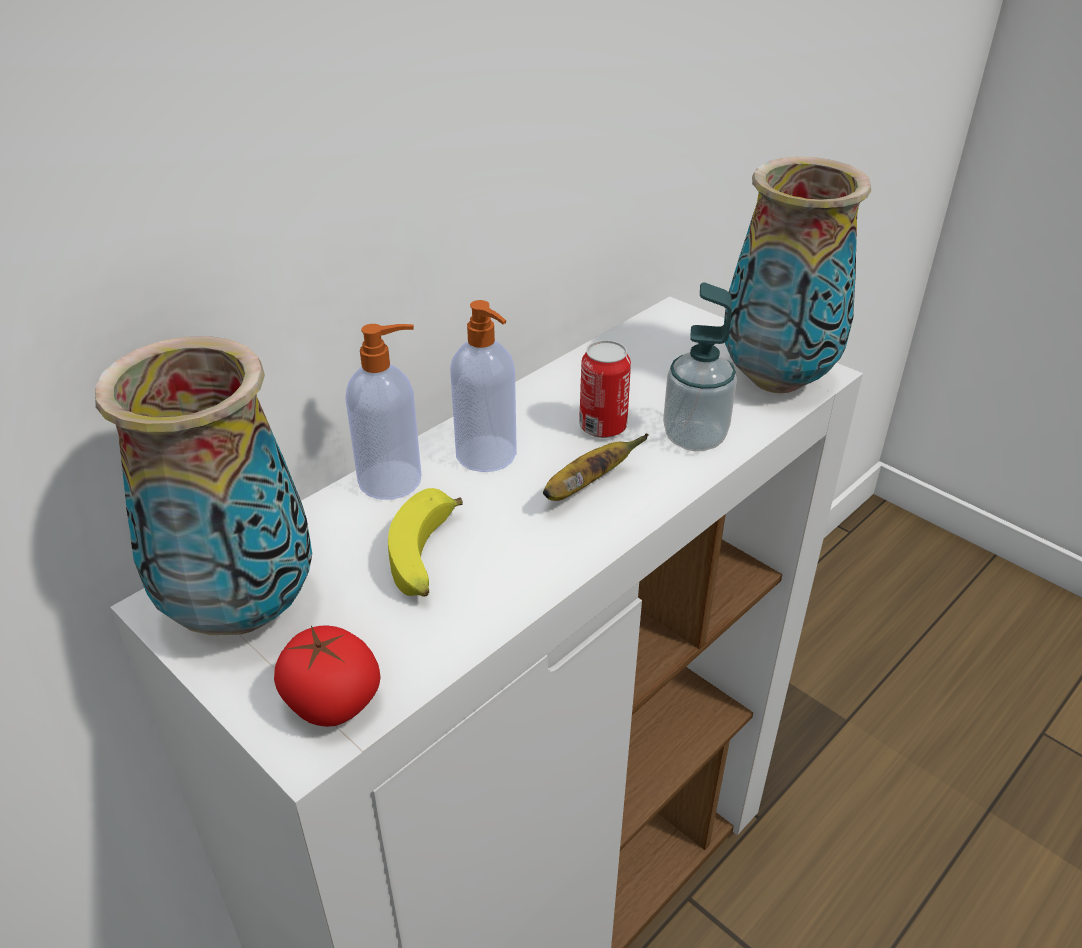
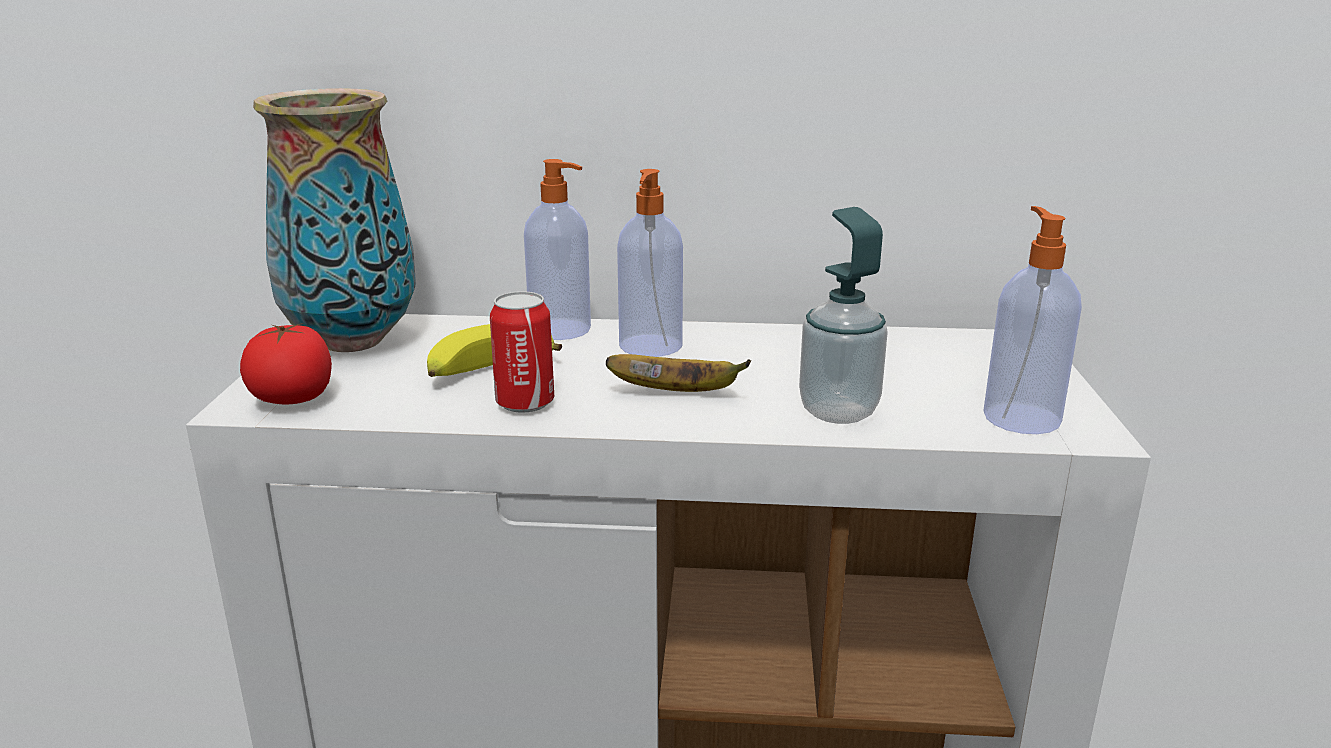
camera: 50 degrees right, 15 degrees down
(603, 427) = (774, 371): can -> can (525, 402)
(776, 380) = (1020, 417): vase -> soap dispenser

